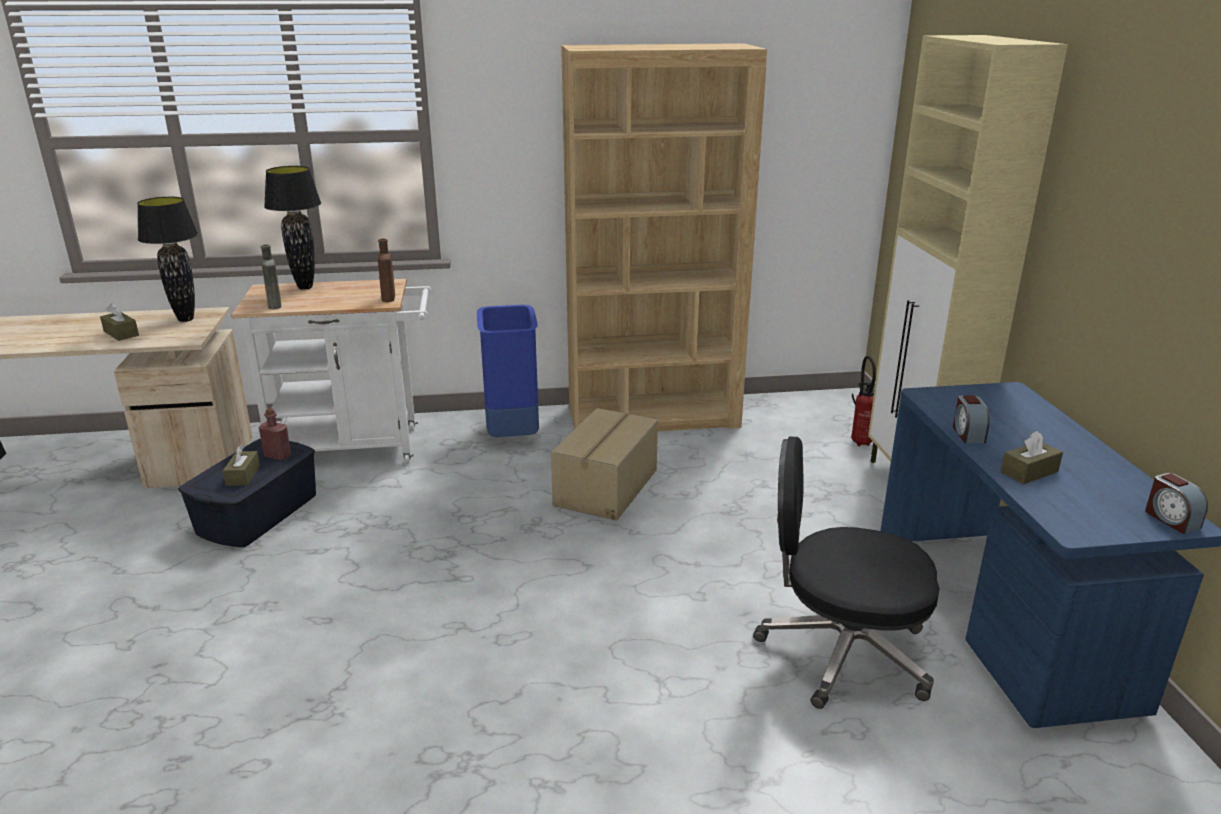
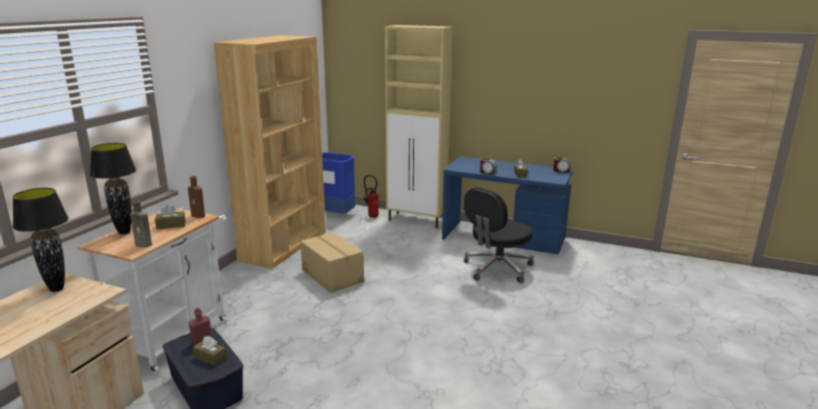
camera: 60 degrees left, 5 degrees down
(121, 333) = (35, 316): brown tissue box -> brown tissue box (171, 225)
(513, 435) = (243, 284): blue trash can -> blue trash can (336, 215)

